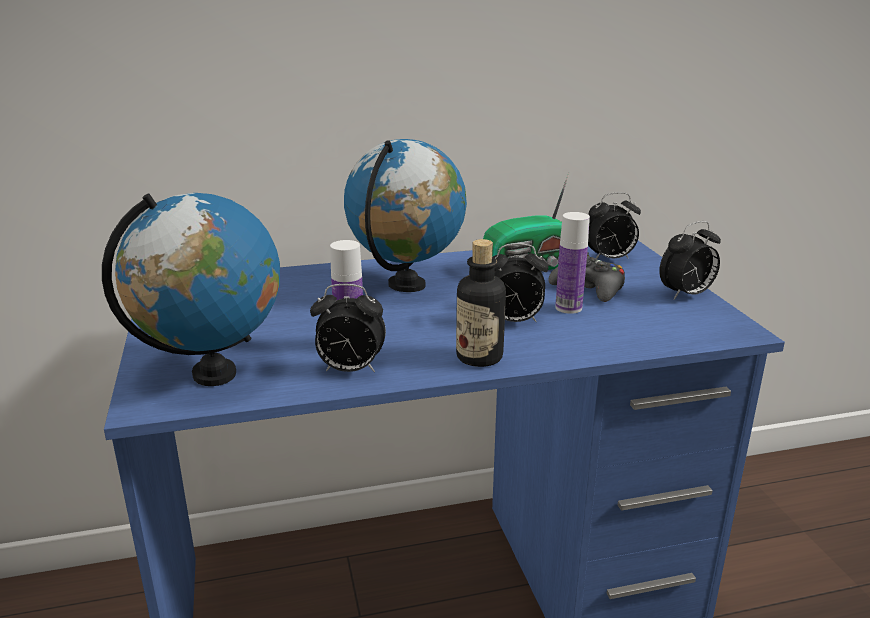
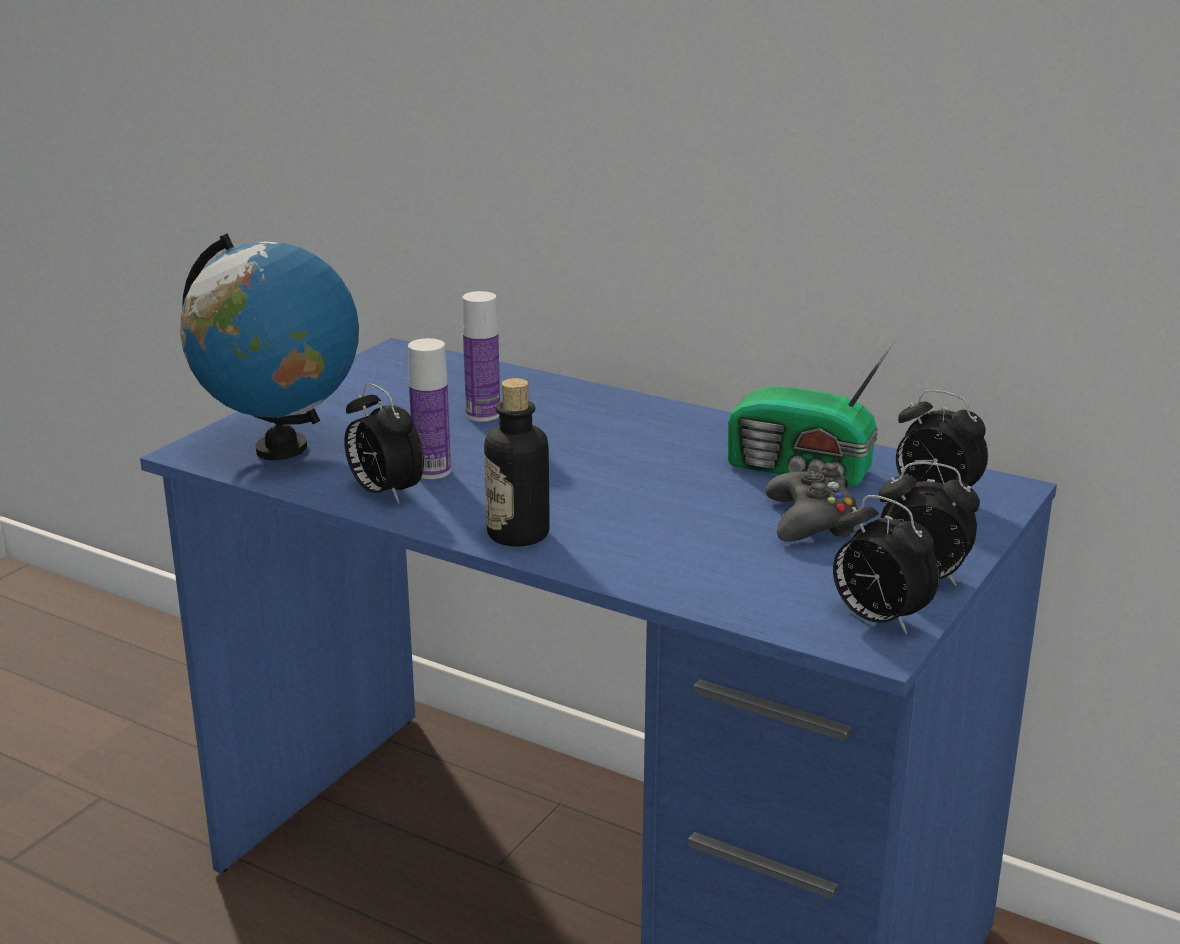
camera: 45 degrees right, 0 degrees up
(407, 285) = (613, 436): globe -> none
(513, 321) = (633, 517): alarm clock -> alarm clock (877, 620)
(568, 308) = (730, 530): bottle -> bottle (483, 415)

